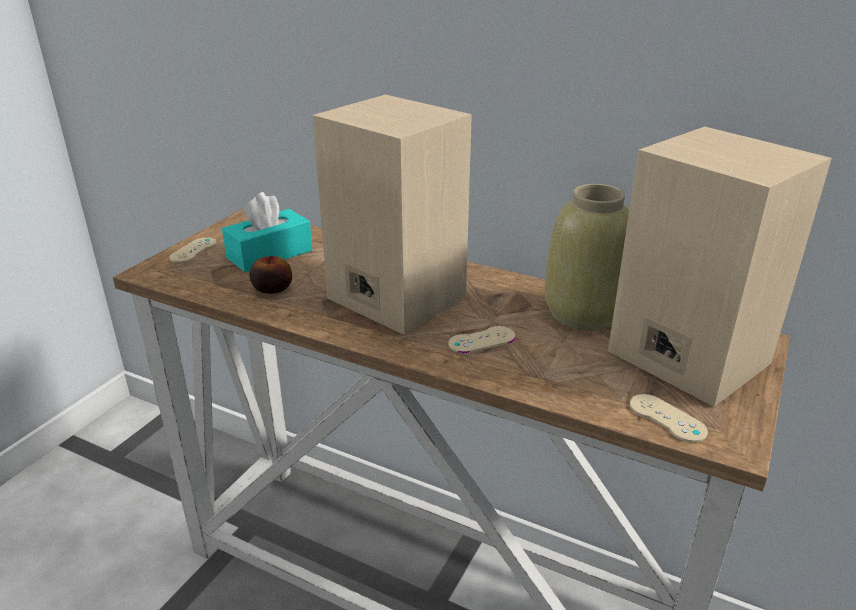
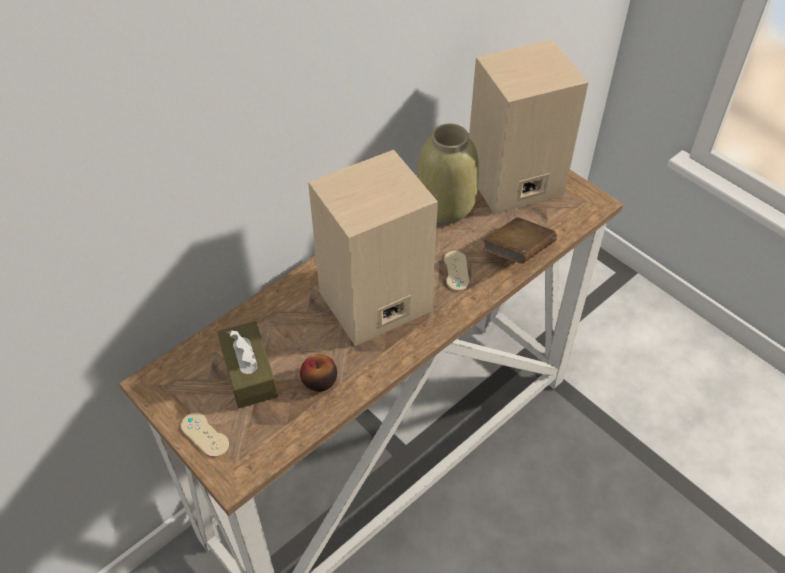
camera: 70 degrees left, 20 degrees up
(270, 254) = (249, 373): turquoise tissue box -> brown tissue box
(553, 382) = (517, 252): none -> brown book
(667, 418) = (568, 218): beige game controller -> none

